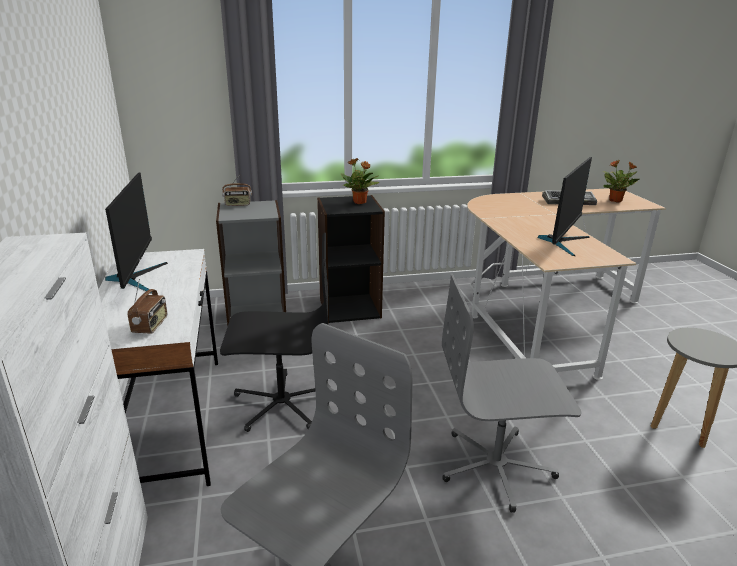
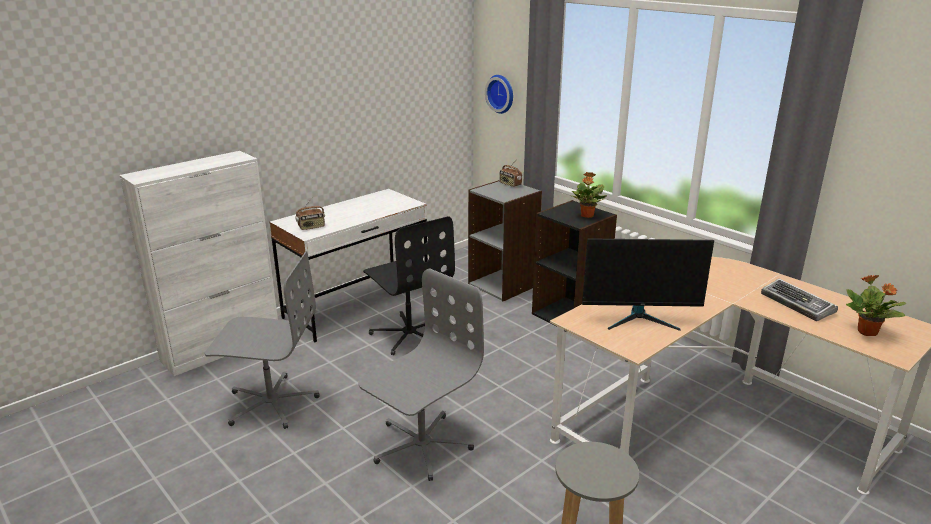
camera: 60 degrees right, 0 degrees up
(137, 278) = (362, 204): monitor -> none
(172, 107) = (501, 93): none -> wall clock
(496, 467) = (421, 446): grey office chair -> grey office chair turned 75 degrees clockwise

